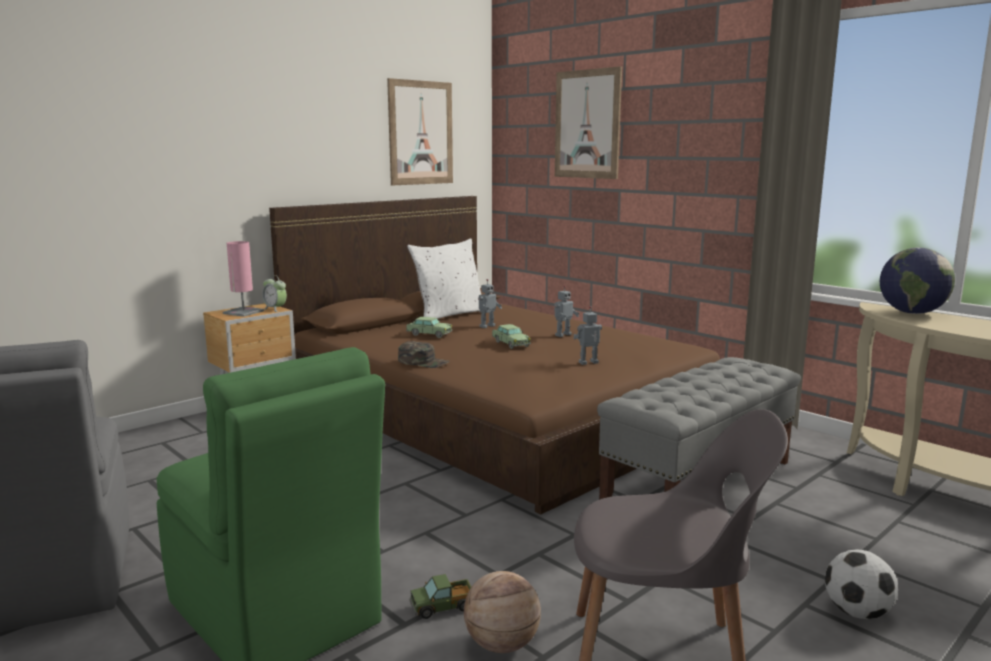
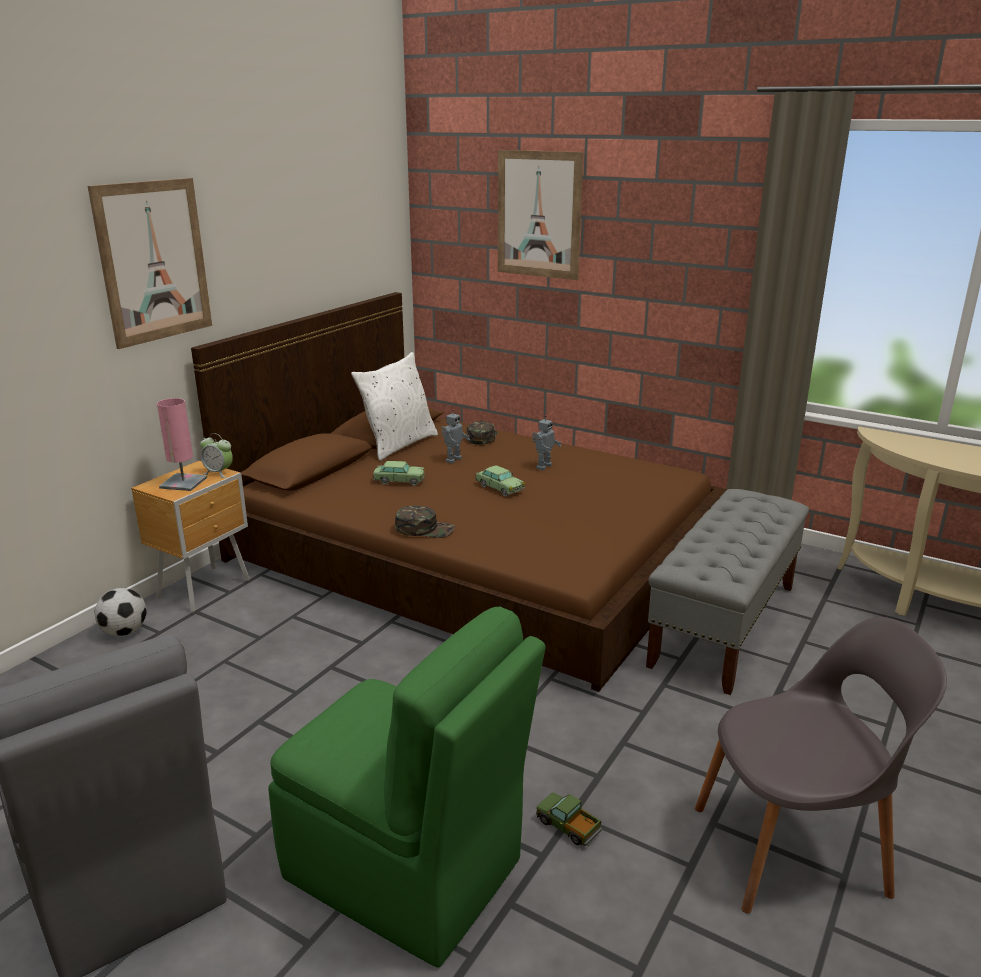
camera: 15 degrees left, 10 degrees up
(420, 133) = (340, 226): picture -> picture (154, 261)
(443, 607) = (568, 826): toy truck -> toy truck turned 75 degrees clockwise
(502, 644) = (647, 859): basketball -> none
(524, 315) = (481, 437): none -> green cap
(589, 363) = (598, 510): toy robot -> none
(857, 612) = (924, 759): football -> football (124, 632)
(911, 313) = (912, 441): globe -> none

